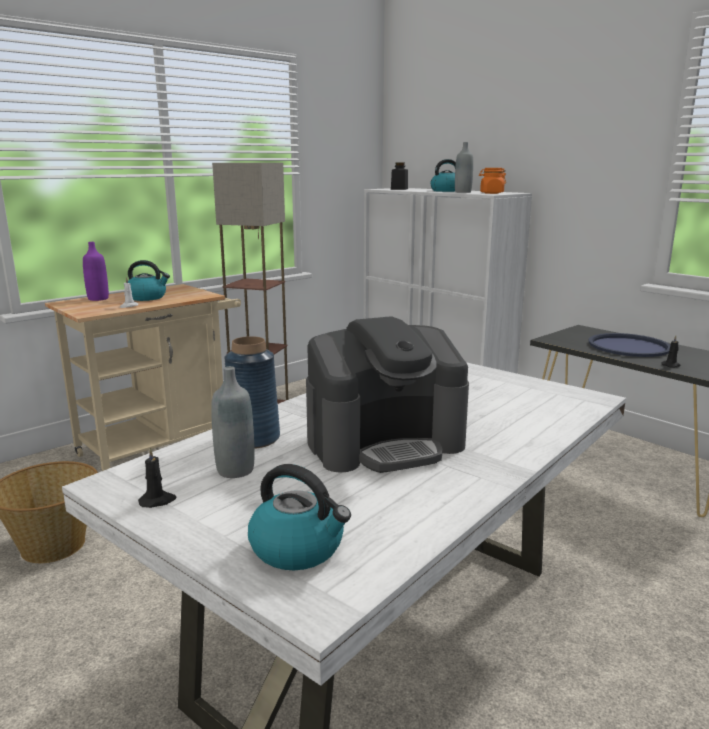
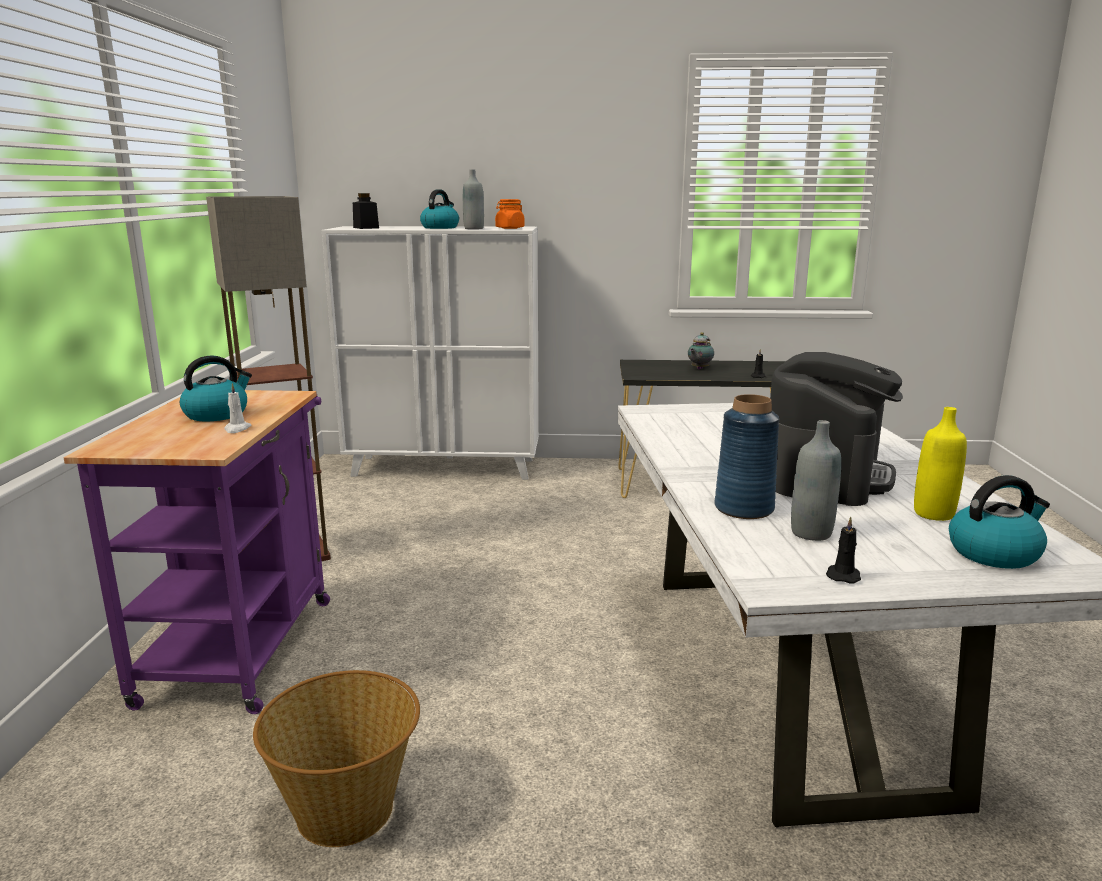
camera: 45 degrees left, 0 degrees up
(98, 299) = (142, 432): purple bottle -> none
(162, 446) = (243, 642): beige cart -> purple cart
(363, 502) = (933, 514): none -> yellow bottle
(628, 346) = (699, 369): blue tray -> teapot

